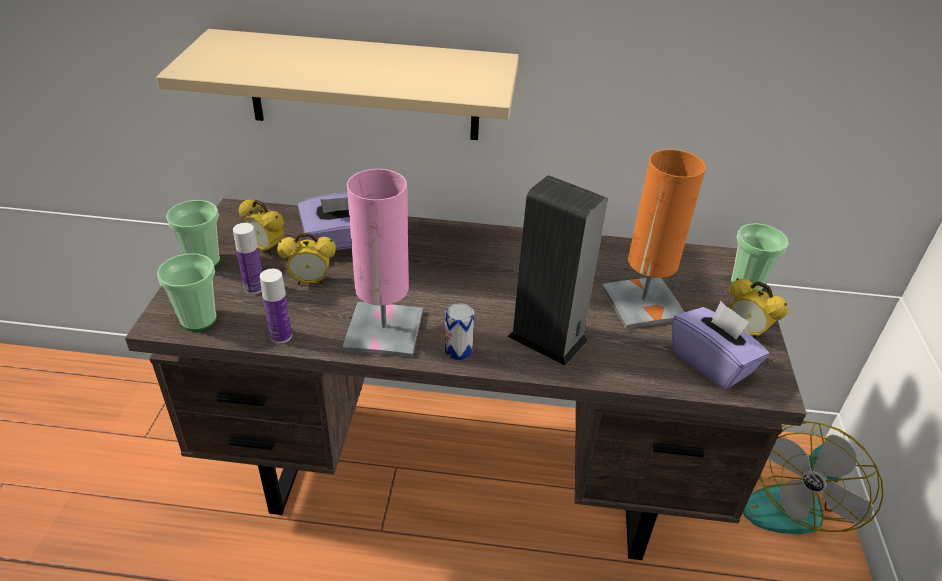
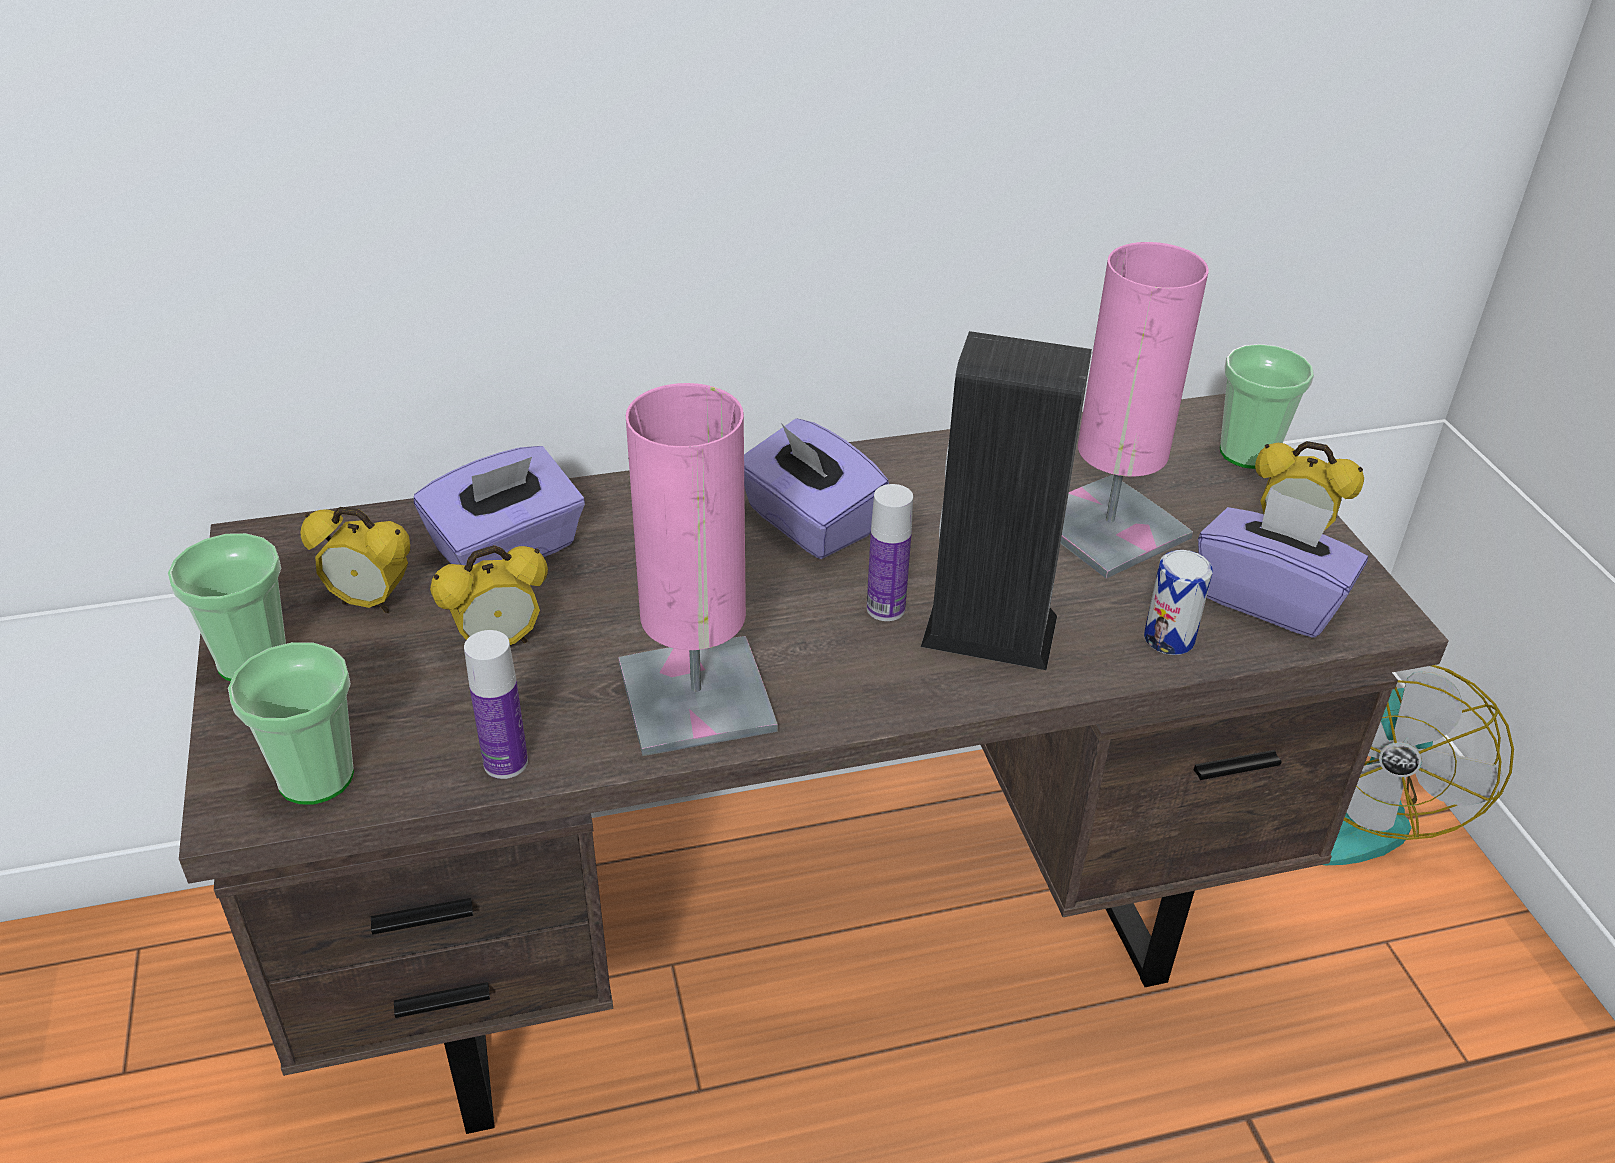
camera: 20 degrees left, 0 degrees up
(254, 288) = (393, 685): bottle -> bottle (885, 608)
(363, 86) = (496, 234): beige shelf -> none
(458, 351) = (852, 696): can -> can (1169, 638)
(487, 262) = (808, 523): none -> purple tissue box
(643, 303) = (1108, 528): orange table lamp -> pink table lamp

